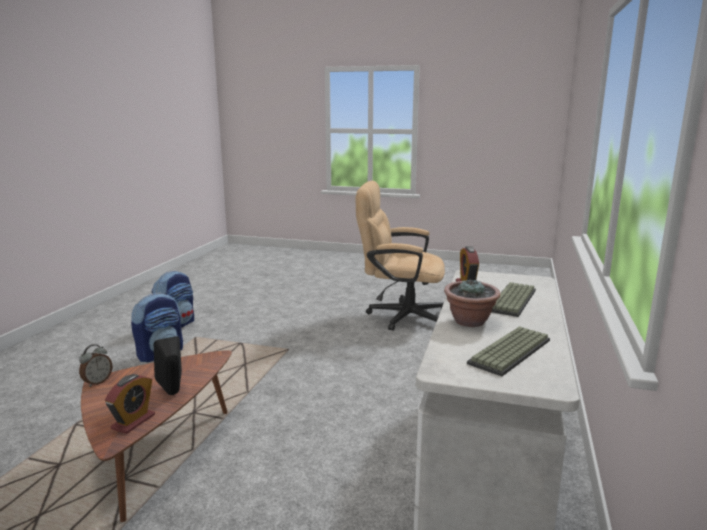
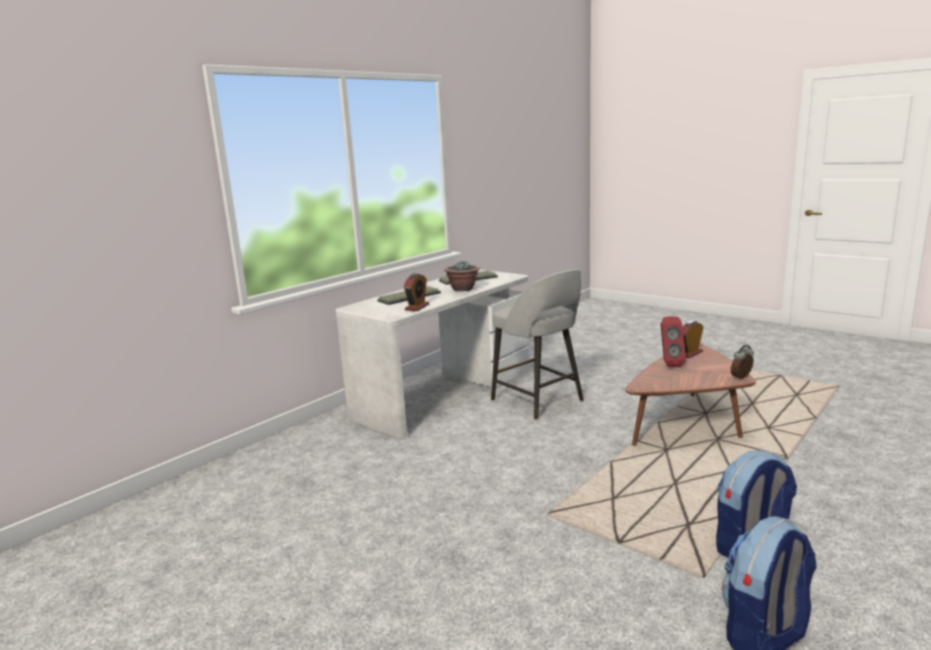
camera: 155 degrees left, 0 degrees up
(173, 394) = (669, 364): black speaker -> red speaker
(351, 464) = (539, 401): none -> grey stool
(400, 316) = (320, 556): beige office chair -> none

